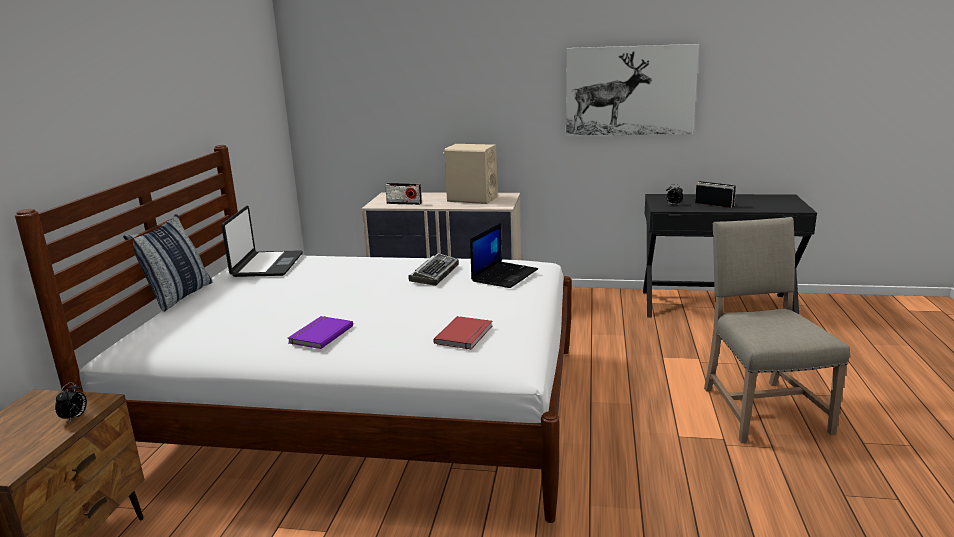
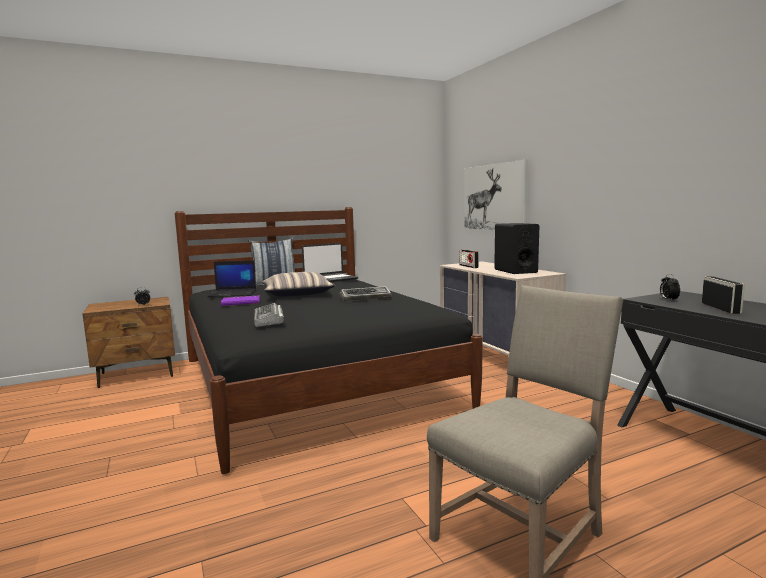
camera: 55 degrees right, 10 degrees down
(332, 297) = (298, 294): none -> pillow
(365, 410) = (311, 382): white bed -> black bed
(465, 335) = (269, 320): red book -> keyboard
(472, 199) = (515, 271): beige speaker -> black speaker
(504, 275) = (392, 308): laptop -> laptop (233, 293)
(629, 91) = (670, 170): picture -> picture (494, 197)

